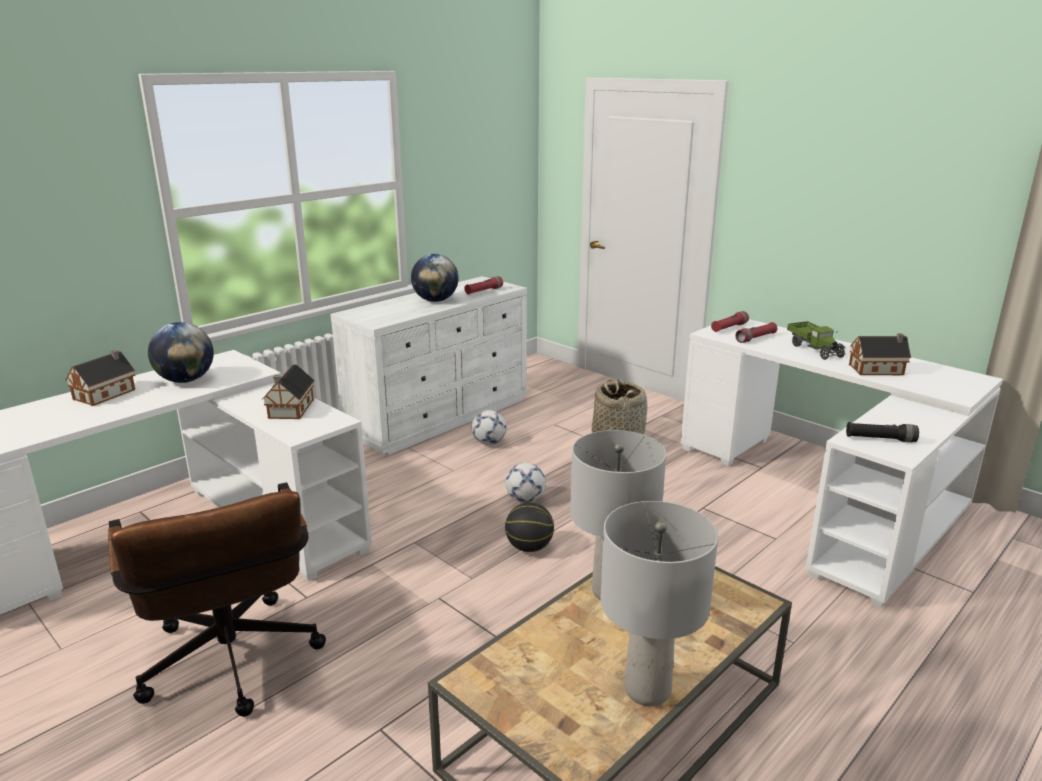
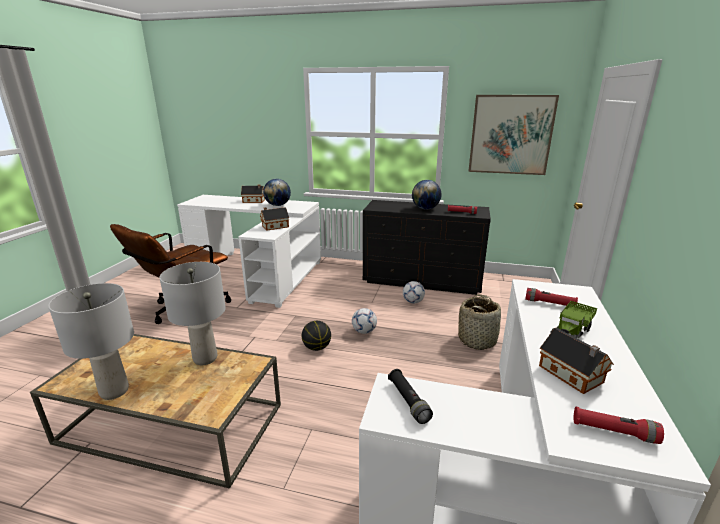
camera: 60 degrees right, 0 degrees up
(440, 417) = (423, 280): white dresser -> black dresser
(477, 168) = (510, 135): none -> picture
(729, 328) = (554, 289): red flashlight -> red flashlight (614, 432)

